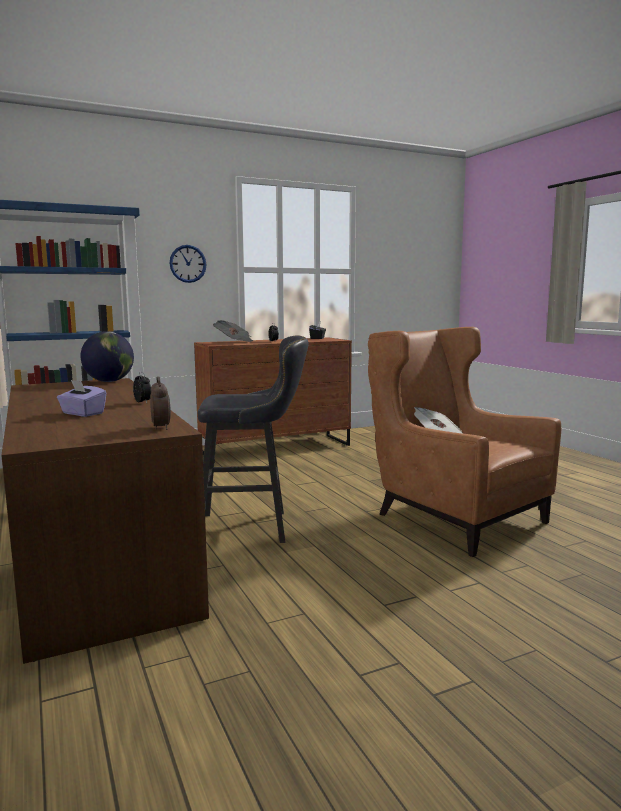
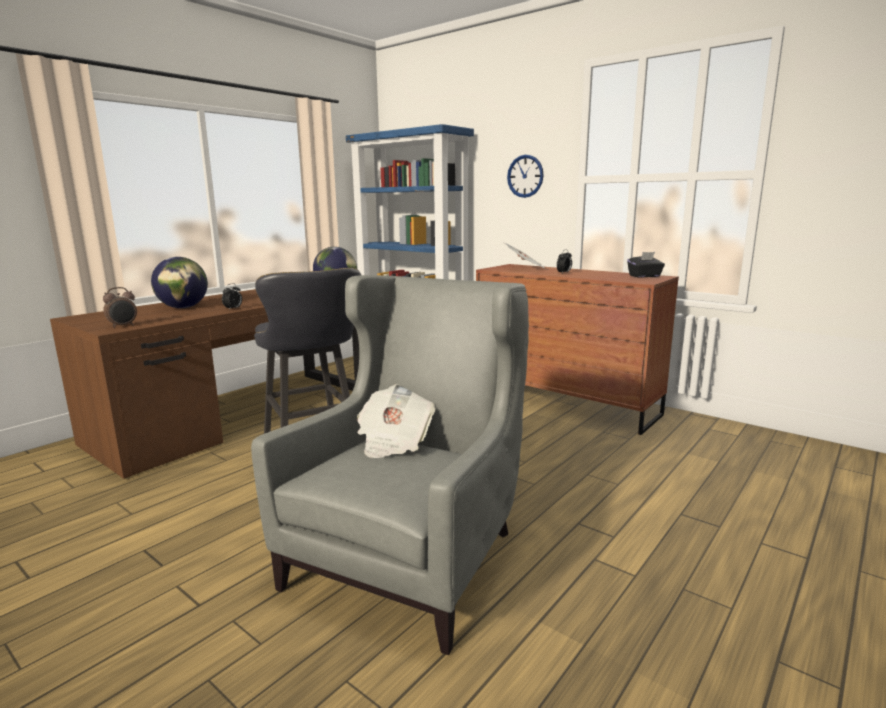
camera: 65 degrees right, 5 degrees up
(82, 413) = (183, 307): purple tissue box -> globe
(452, 517) = (413, 555): brown armchair -> grey armchair

